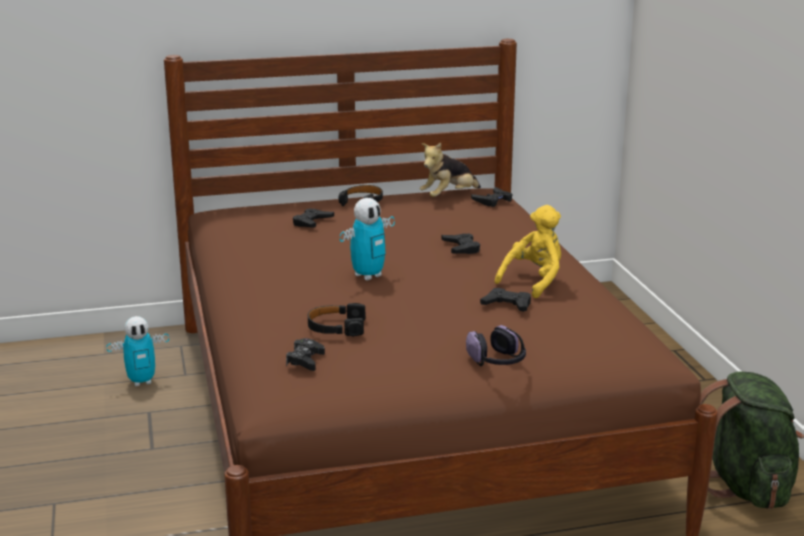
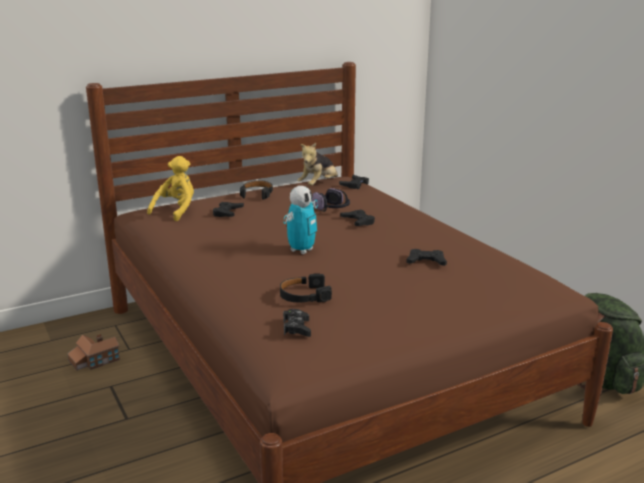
camera: 15 degrees left, 0 degrees up
(142, 382) = (94, 360): toy robot -> toy house
(497, 362) = (452, 309): headphones -> headphones (332, 209)
(534, 281) = (431, 241): yellow plush toy -> yellow plush toy (176, 211)

